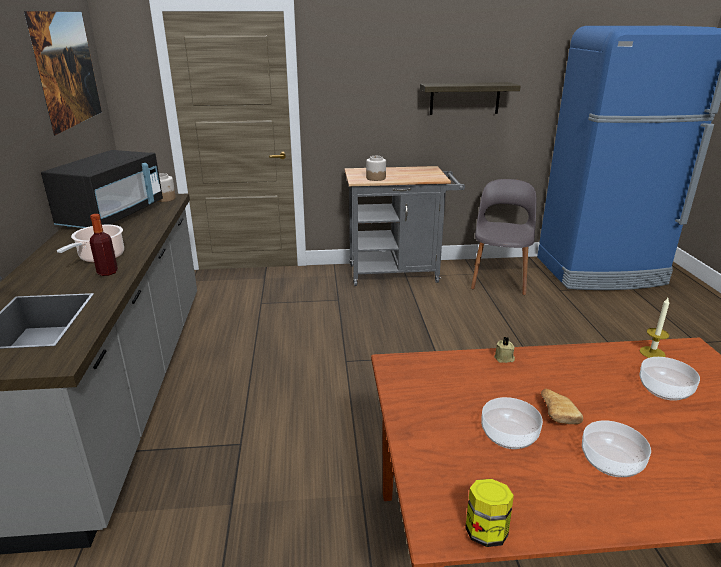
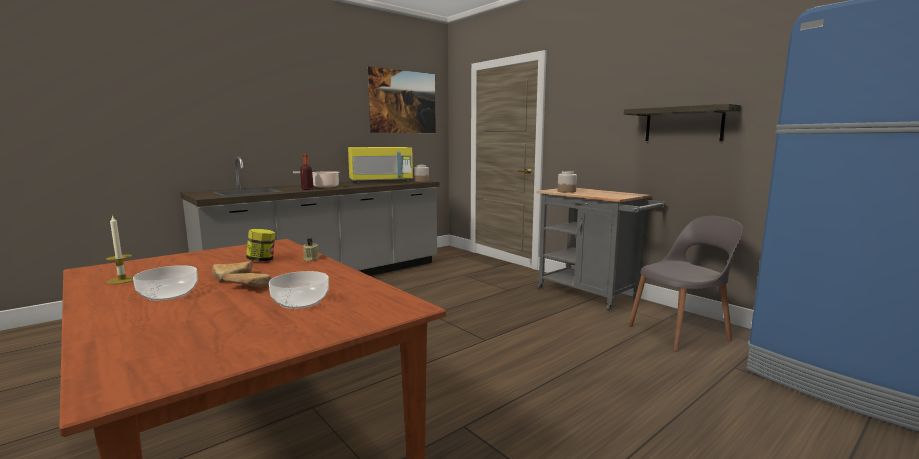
camera: 55 degrees right, 15 degrees down
(113, 216) = (381, 181): black microwave -> yellow microwave
(486, 531) = (86, 276): jar -> jar (262, 260)
(509, 435) = (197, 270): bowl -> none
(604, 410) = (246, 287): none -> bread
(652, 353) = (375, 294): candle -> candle (122, 280)

